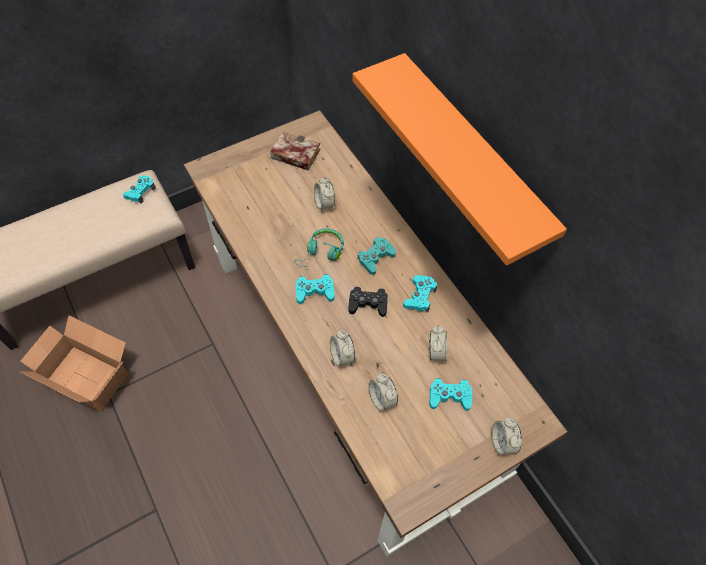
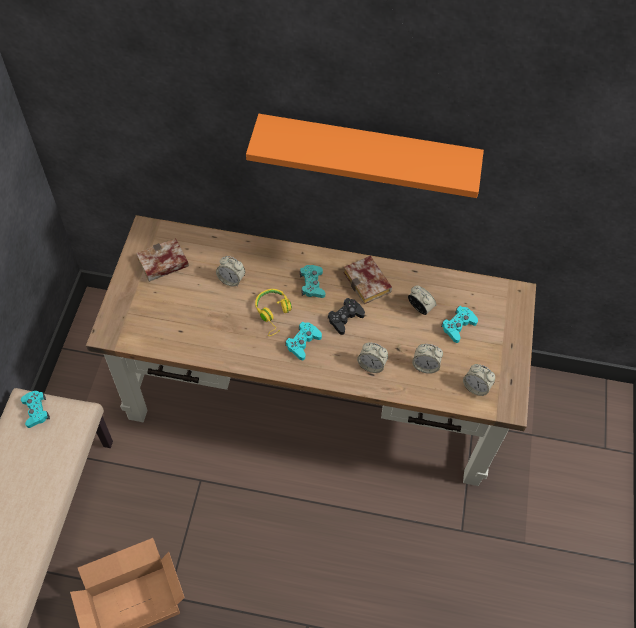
camera: 50 degrees left, 0 degrees up
(321, 253) = (273, 314): turquoise headphones -> yellow headphones
(419, 296) = (369, 283): turquoise game controller -> book
(502, 442) = (514, 323): alarm clock -> alarm clock (476, 387)

